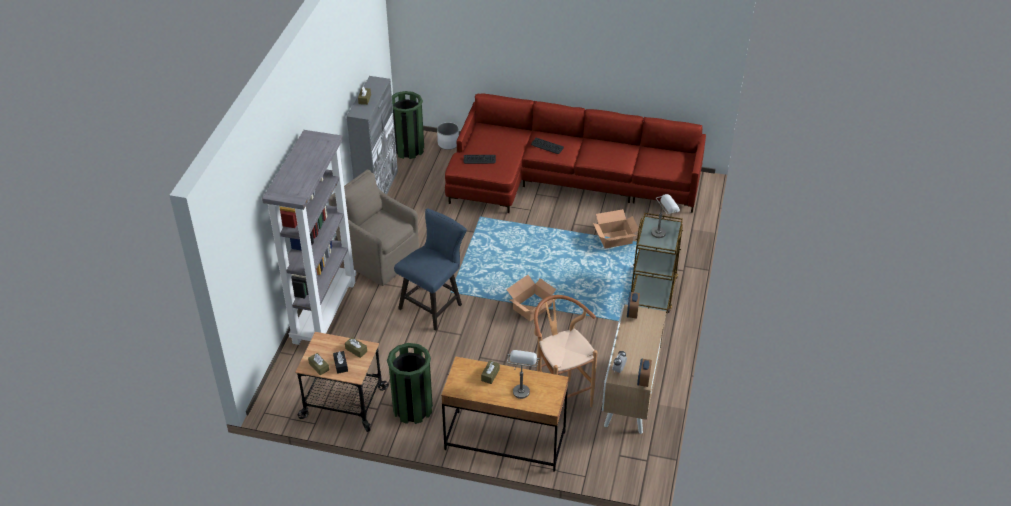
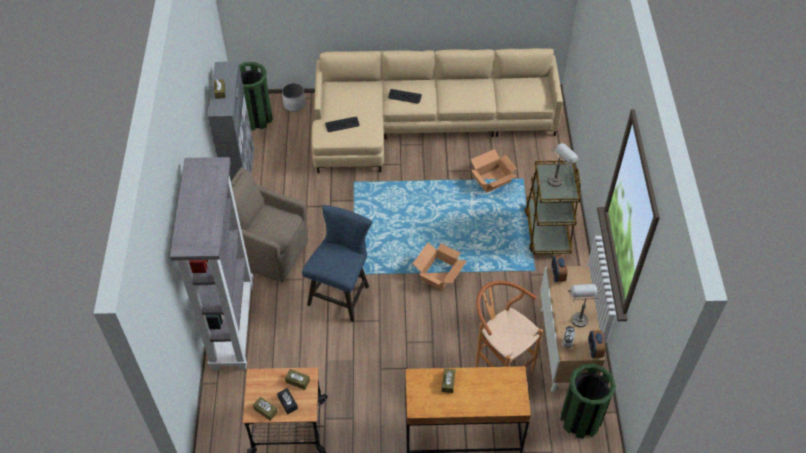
camera: 15 degrees left, 10 degrees up
(412, 408) = (359, 416): green trash can -> green trash can (580, 419)
(521, 387) = (484, 390): grey table lamp -> grey table lamp (578, 315)
(565, 179) = (423, 123): red sofa -> beige sofa

